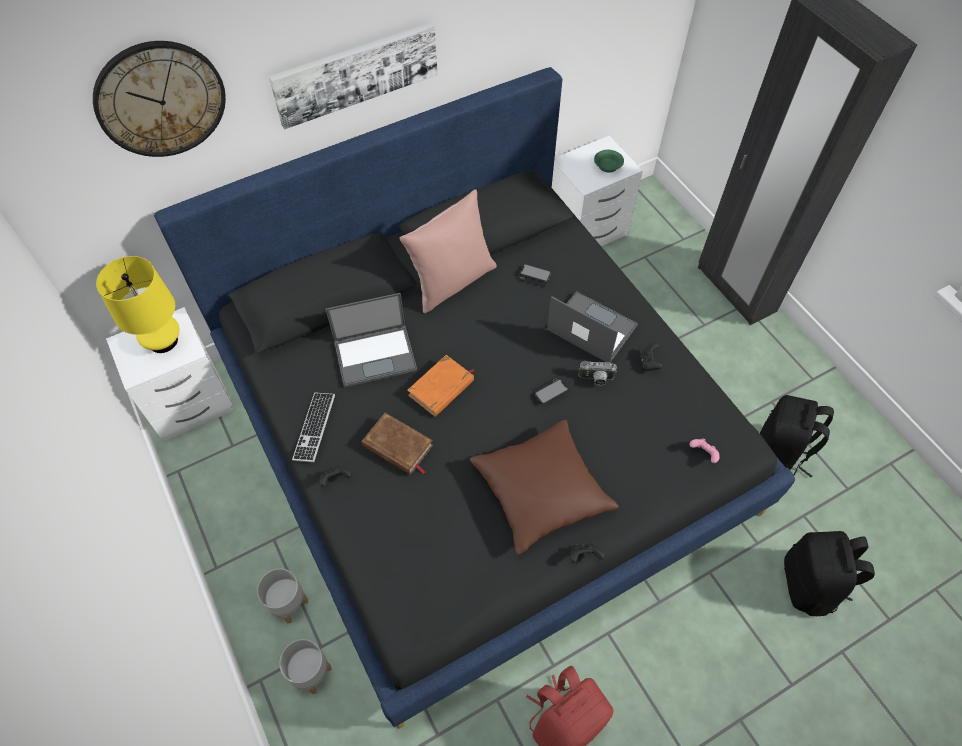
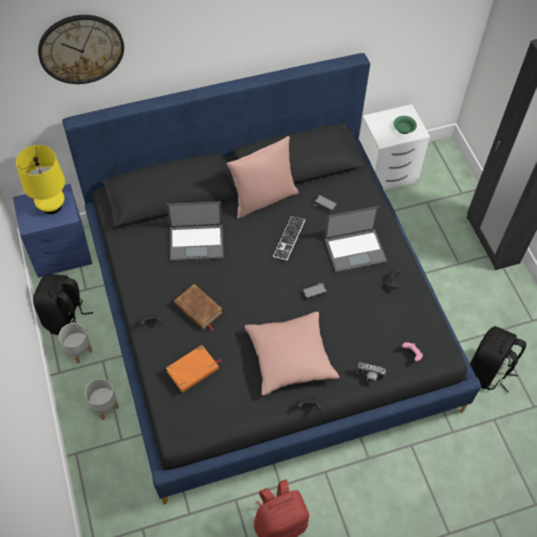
camera: 10 degrees right, 0 degrees up
(193, 404) = (63, 254): white nightstand -> blue nightstand
(310, 672) = (111, 455): grey planter -> grey planter (78, 351)
(314, 427) = (144, 285): keyboard -> keyboard (289, 239)
(356, 73) = (216, 44): picture -> none
(441, 388) = (238, 274): orange book -> orange book (193, 370)
(541, 491) = (290, 358): brown pillow -> pink pillow
(590, 327) = (355, 250): laptop -> laptop turned 120 degrees clockwise
(596, 379) = (349, 288): camera -> camera (369, 377)
(810, 585) = (483, 469): black backpack -> black backpack (65, 317)

